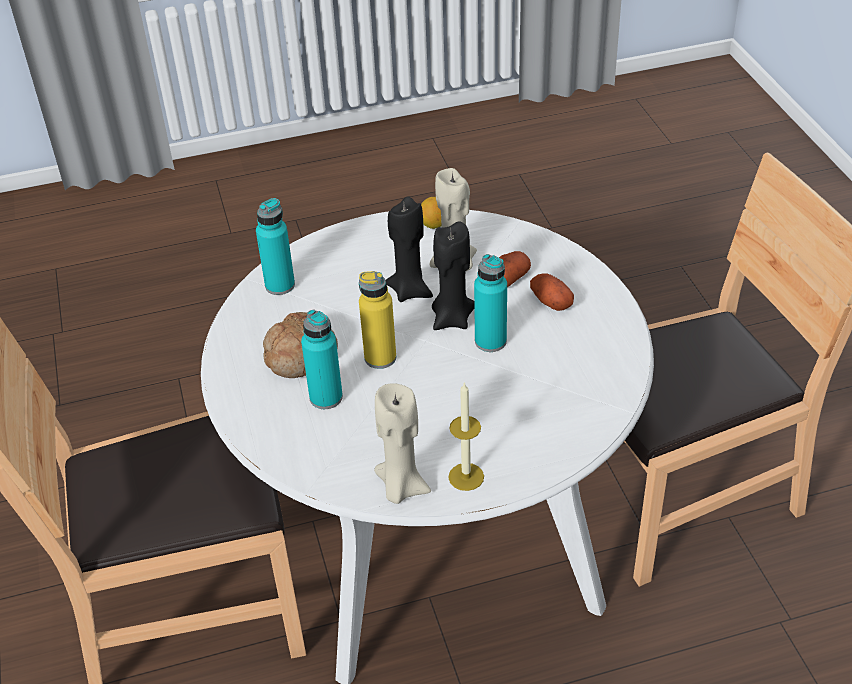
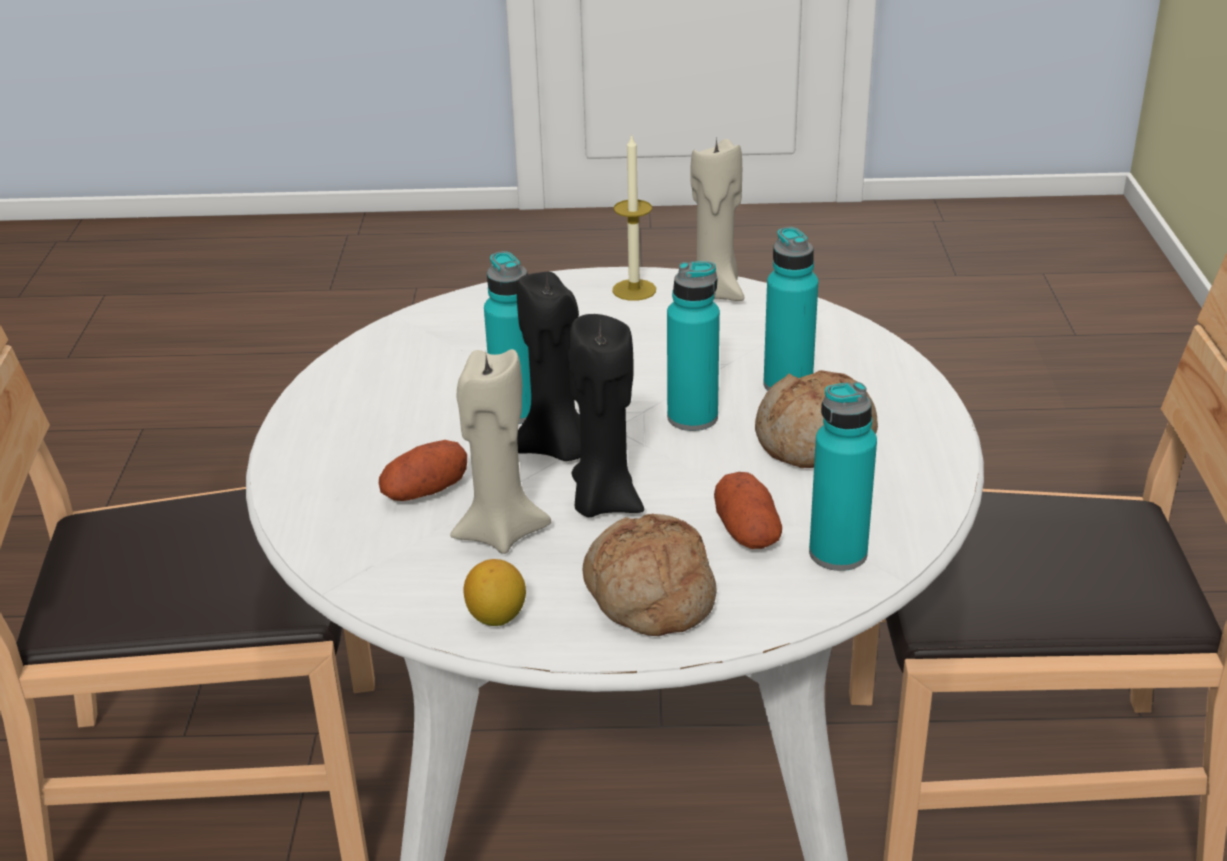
camera: 165 degrees left, 10 degrees down
(368, 247) = (648, 596): none -> bread
(380, 358) = (692, 417): yellow bottle -> turquoise bottle
(551, 301) = (386, 446): potato -> potato (747, 531)

